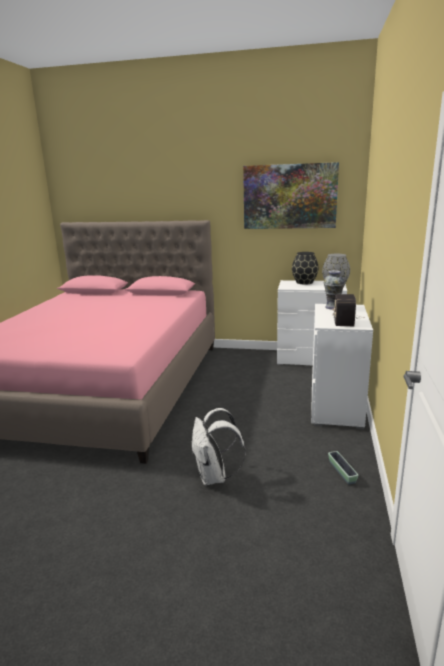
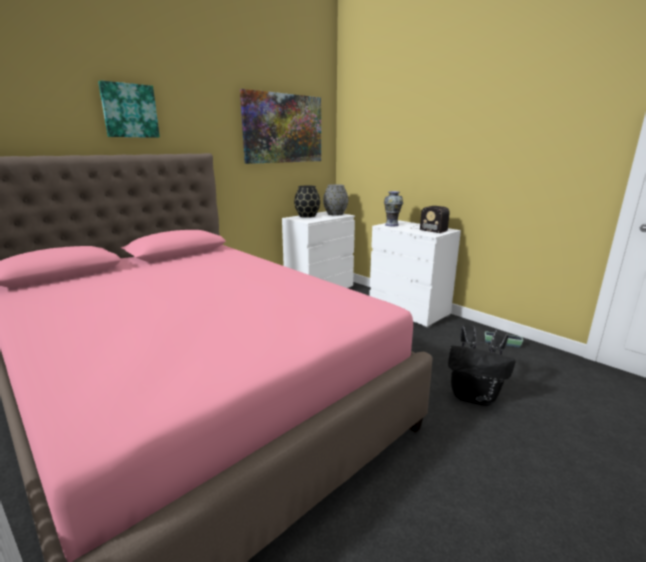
camera: 55 degrees left, 0 degrees up
(156, 191) = (129, 111): none -> picture
(214, 477) = (474, 396): white backpack -> black backpack

